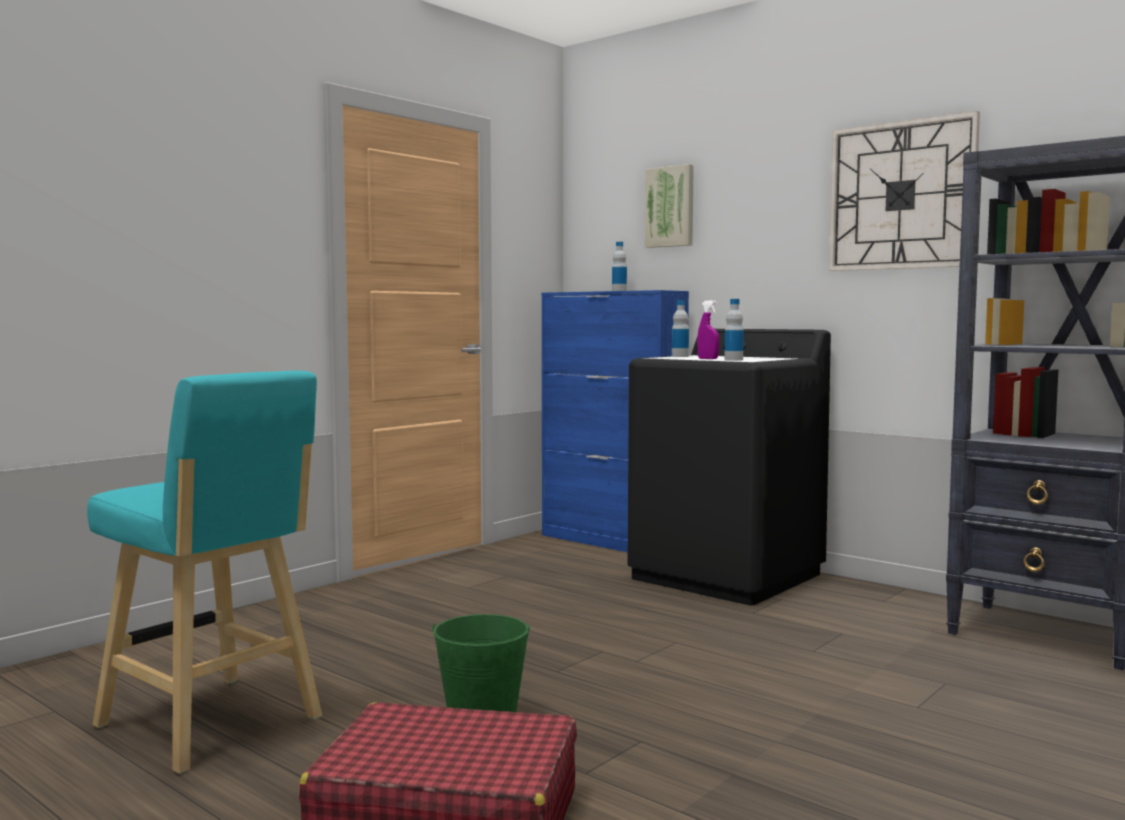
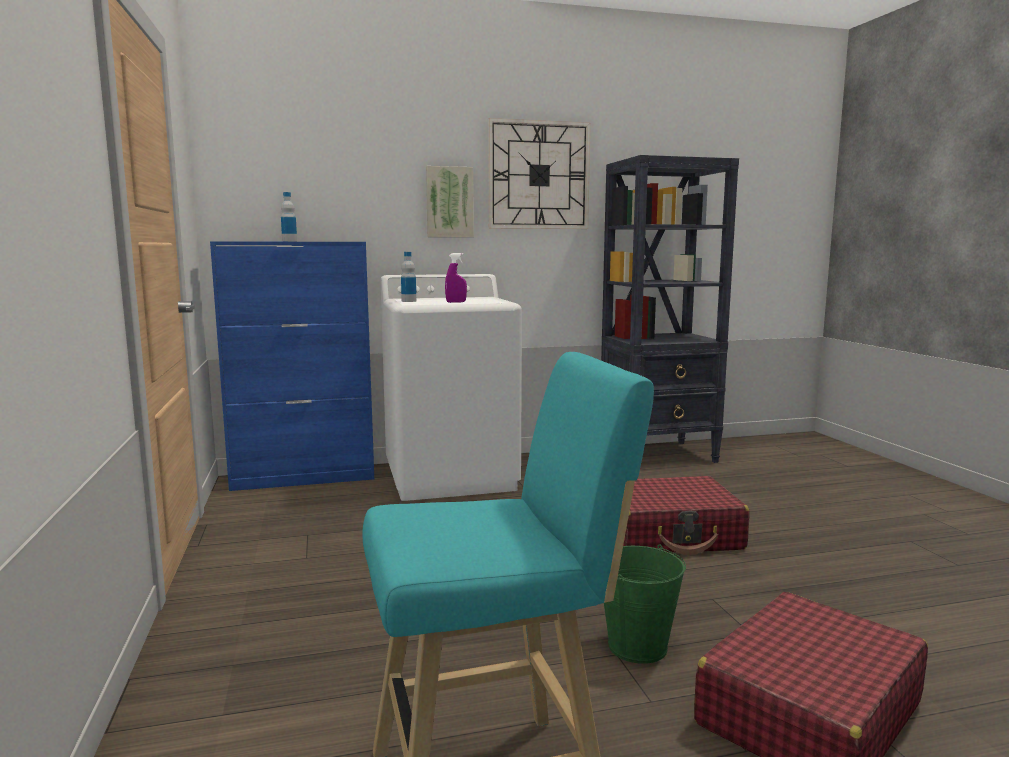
camera: 55 degrees left, 5 degrees up
(670, 207) = (333, 163): picture -> picture (449, 202)
(727, 576) = (451, 476): black washing machine -> white washing machine
(733, 360) = (482, 302): bottle -> none
(782, 691) = (671, 534): none -> red suitcase

